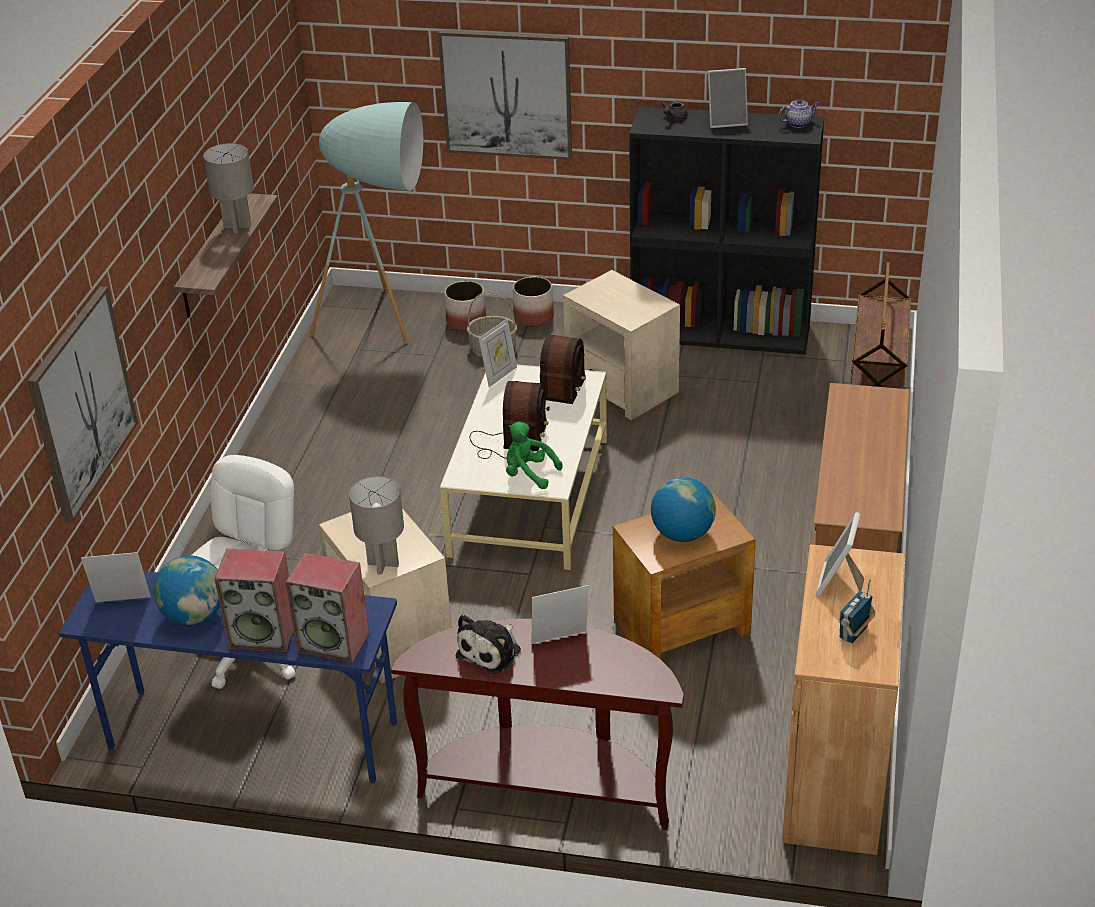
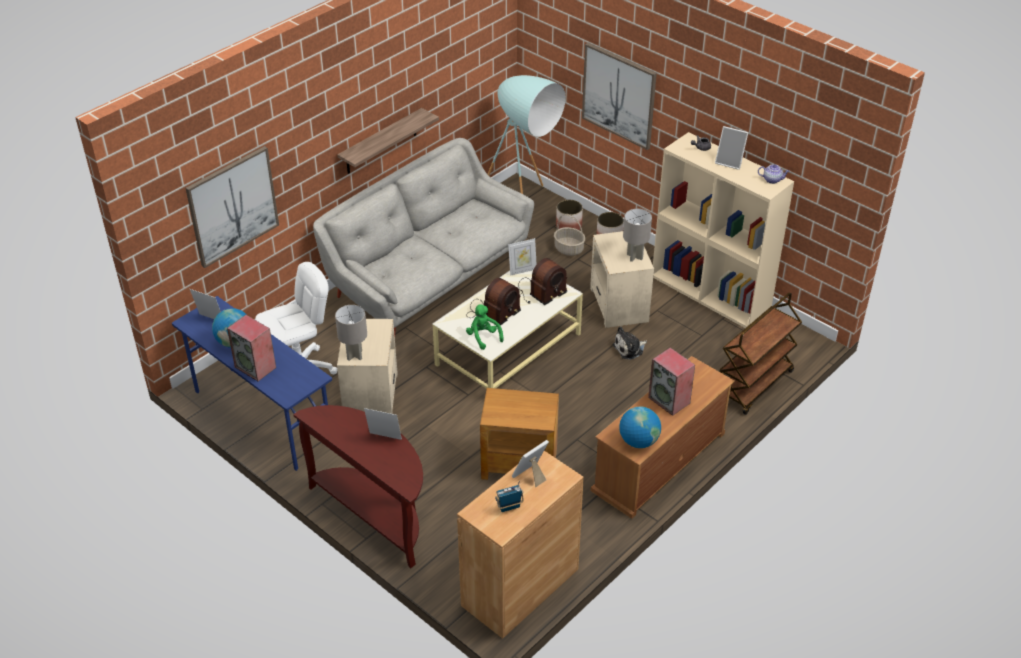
camera: 30 degrees right, 5 degrees up
(237, 226) = (400, 129): grey table lamp -> grey table lamp (634, 256)
(331, 451) = (429, 276): none -> grey sofa
(334, 642) = (283, 387): speaker -> speaker (670, 400)
(491, 651) = (347, 428): plush toy -> plush toy (629, 349)
(682, 534) = (517, 409): globe -> globe (638, 441)
(722, 331) = (711, 293): black bookcase -> beige bookcase

